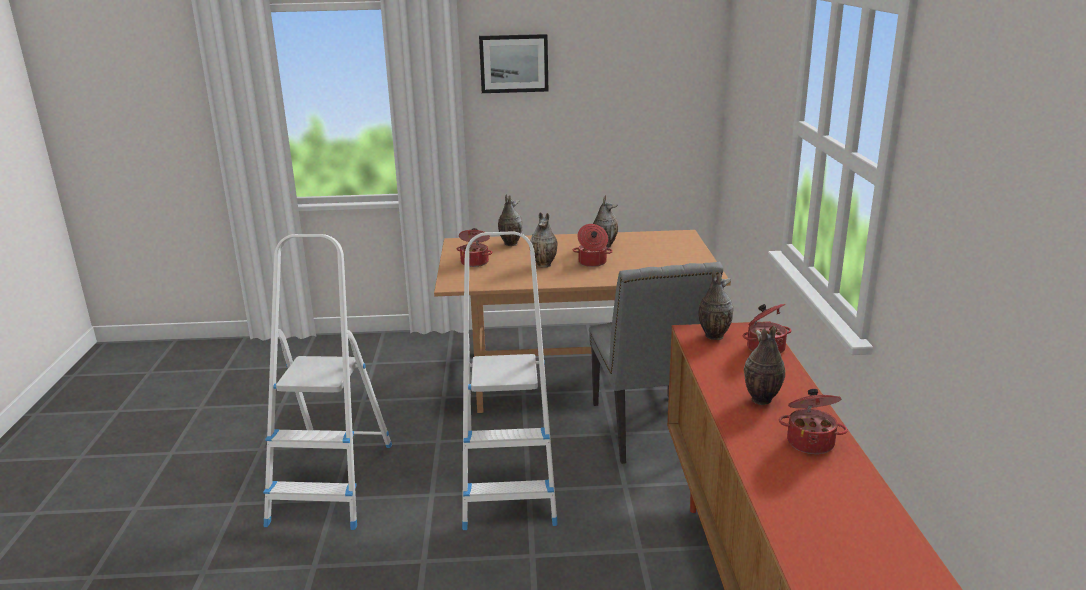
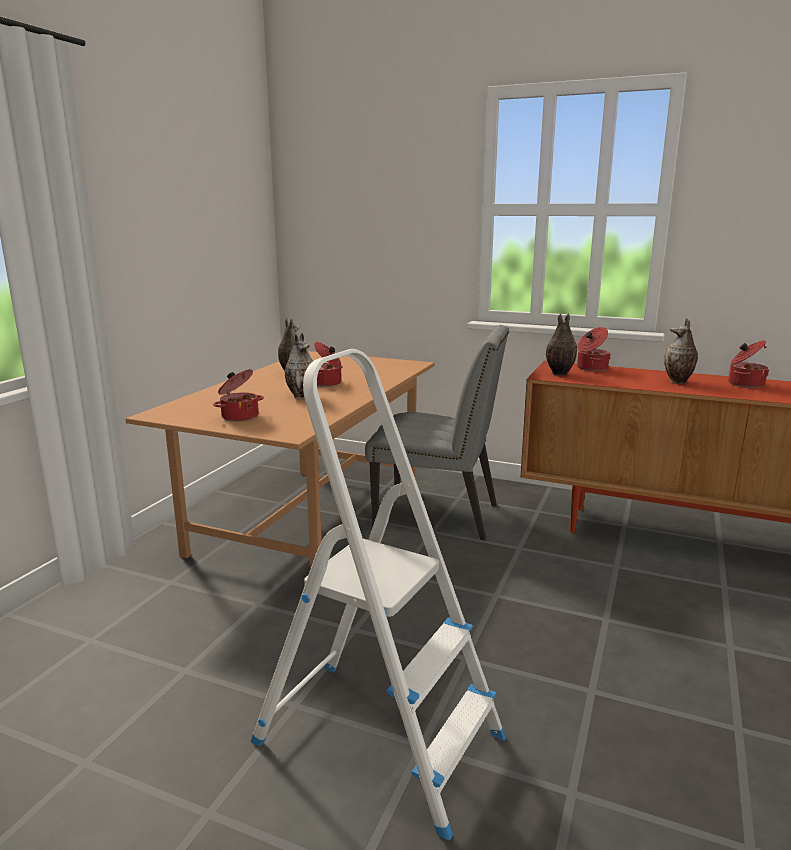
camera: 65 degrees left, 5 degrees down
(509, 482) = (475, 603): white step ladder -> none
(510, 244) = (213, 398): vase -> none
(514, 63) = (122, 179): picture -> none

